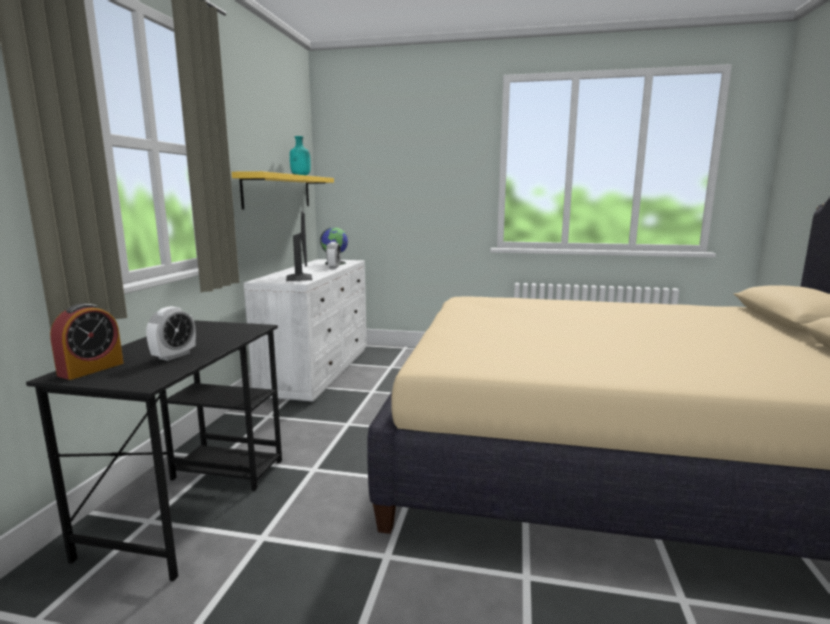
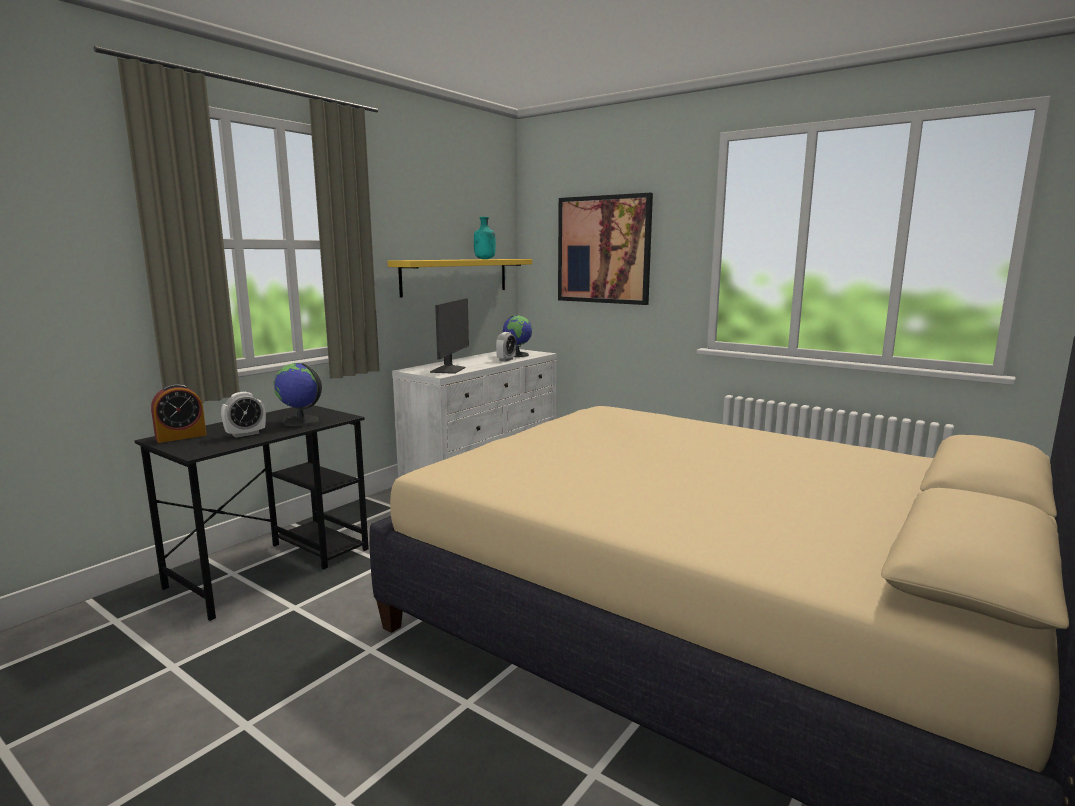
camera: 25 degrees right, 0 degrees up
(216, 336) = (300, 421): none -> globe
(401, 169) = (603, 250): none -> picture

